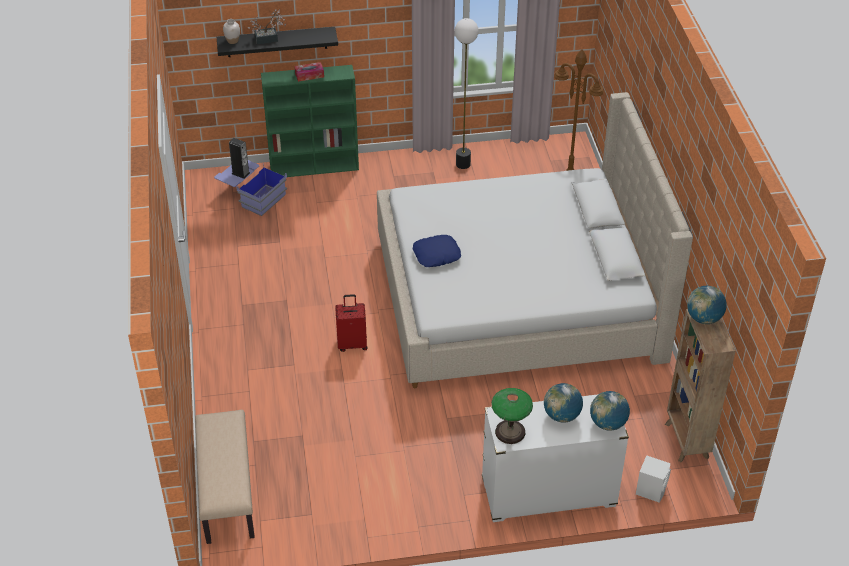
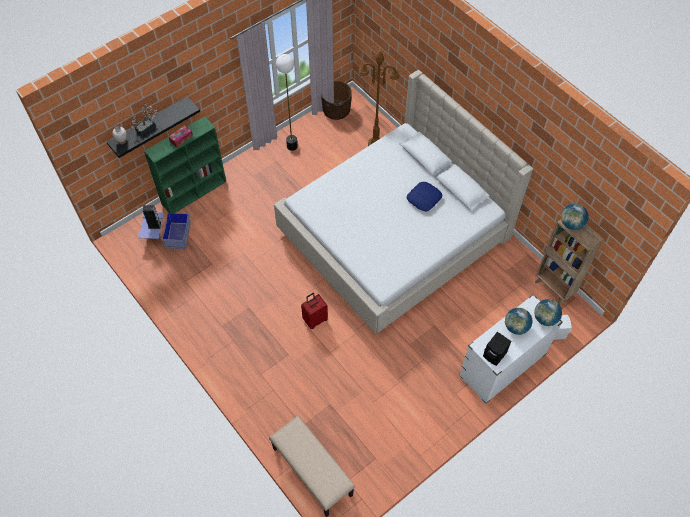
camera: 30 degrees left, 15 degrees up
(436, 255) = (352, 240): blue pillow -> blue pillow (424, 199)
(510, 432) = (495, 355): table lamp -> black speaker
(545, 148) = (336, 110): none -> brown planter

